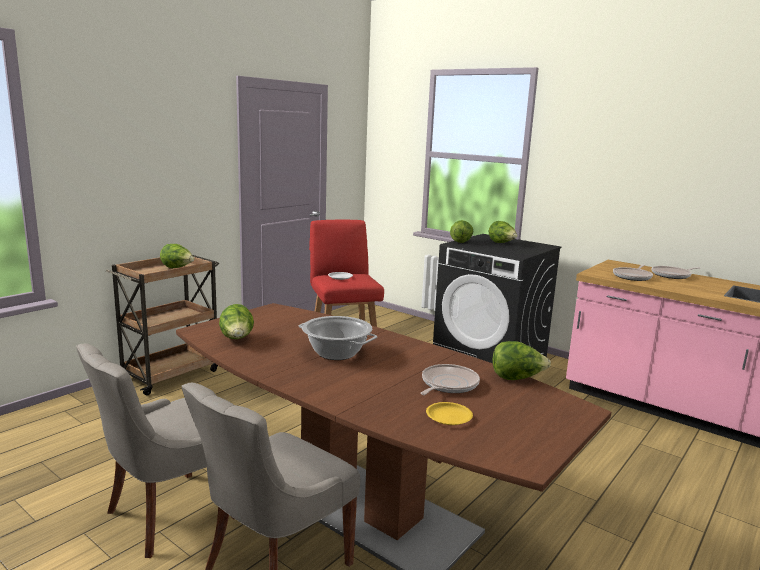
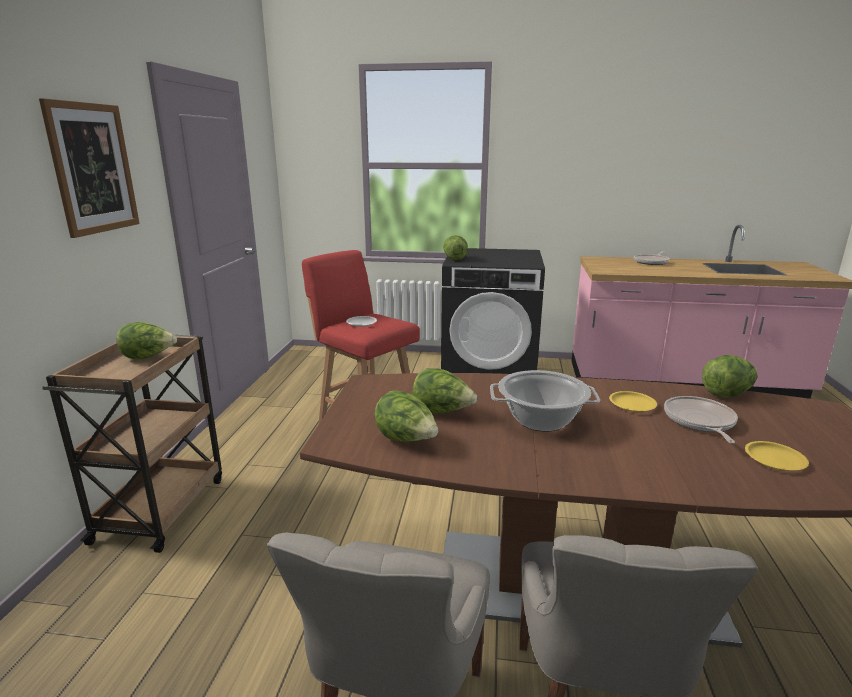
camera: 30 degrees left, 5 degrees up
(175, 144) = (93, 168): none -> picture
(421, 363) = (632, 404): none -> yellow plate
(502, 243) = (491, 255): lettuce -> lettuce (442, 412)
(632, 277) = (633, 268): frying pan -> none

